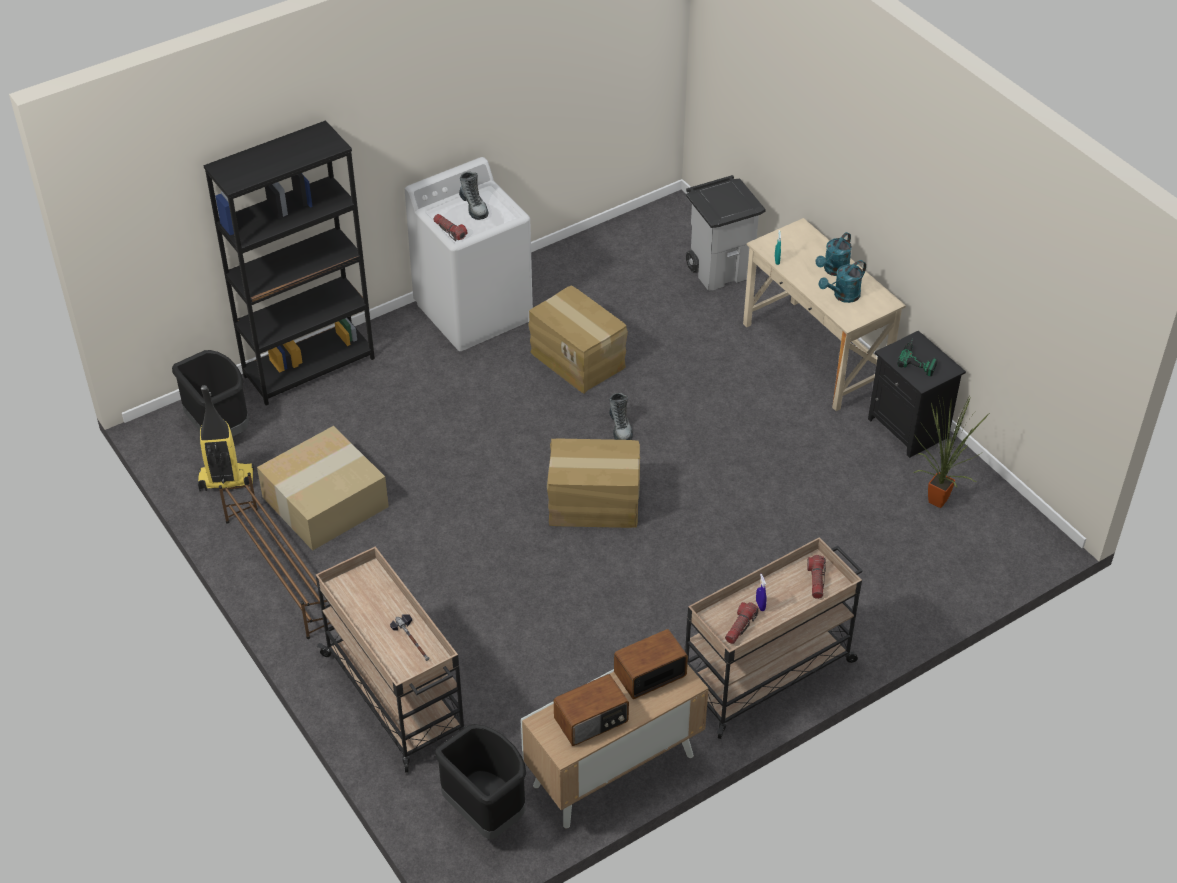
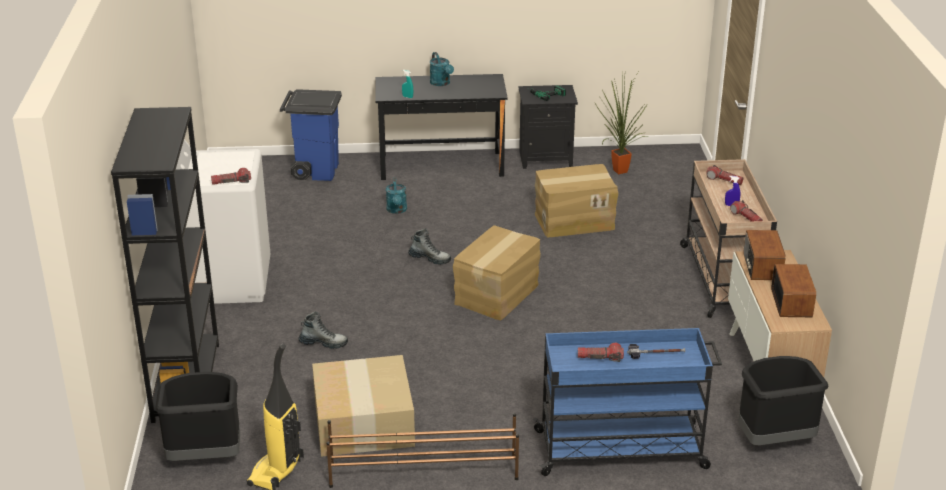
camera: 60 degrees left, 15 degrees down
(379, 602) = (600, 358): none -> flashlight
(397, 697) = (622, 450): beige cart -> blue cart
(474, 207) = (216, 165): boot -> boot (323, 343)
(578, 359) = (337, 253): cardboard box -> cardboard box (574, 221)
(720, 270) = (315, 170): grey trash can -> blue trash can
(815, 354) = (441, 165): beige desk -> black desk
(843, 296) = (470, 88): turquoise watering can -> turquoise watering can (397, 210)

